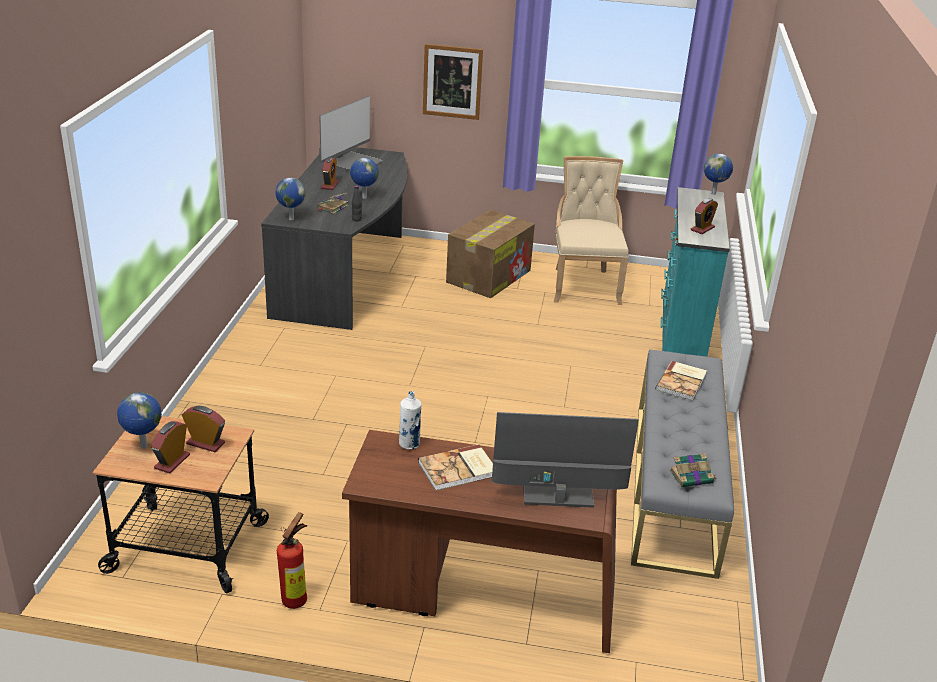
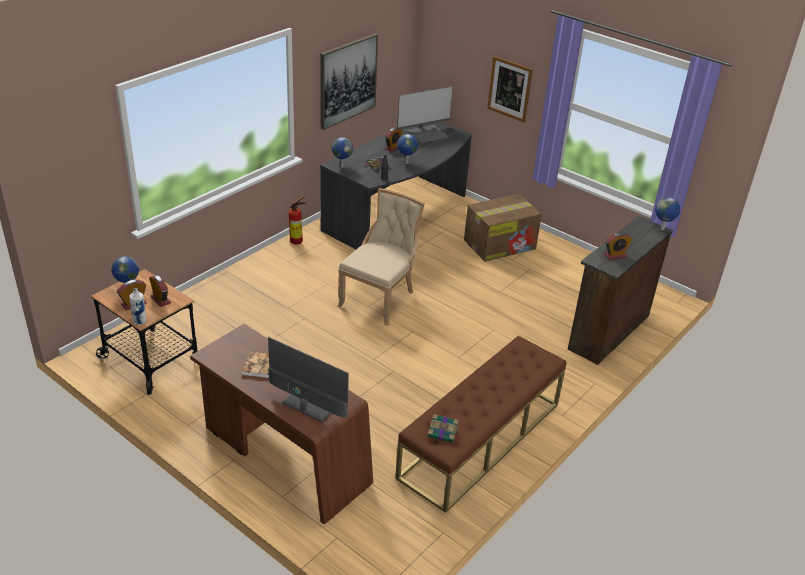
camera: 30 degrees right, 5 degrees up
(259, 105) = (347, 80): none -> picture
(297, 598) = (181, 413): fire extinguisher -> fire extinguisher (298, 241)
(409, 444) = (256, 341): white bottle -> white bottle (140, 321)
(584, 285) = (566, 272): beige chair -> beige chair (380, 298)
(674, 485) = (480, 440): grey bench -> brown bench
(680, 331) = (607, 331): turquoise dresser -> brown dresser
(682, 382) = (512, 367): book -> none

